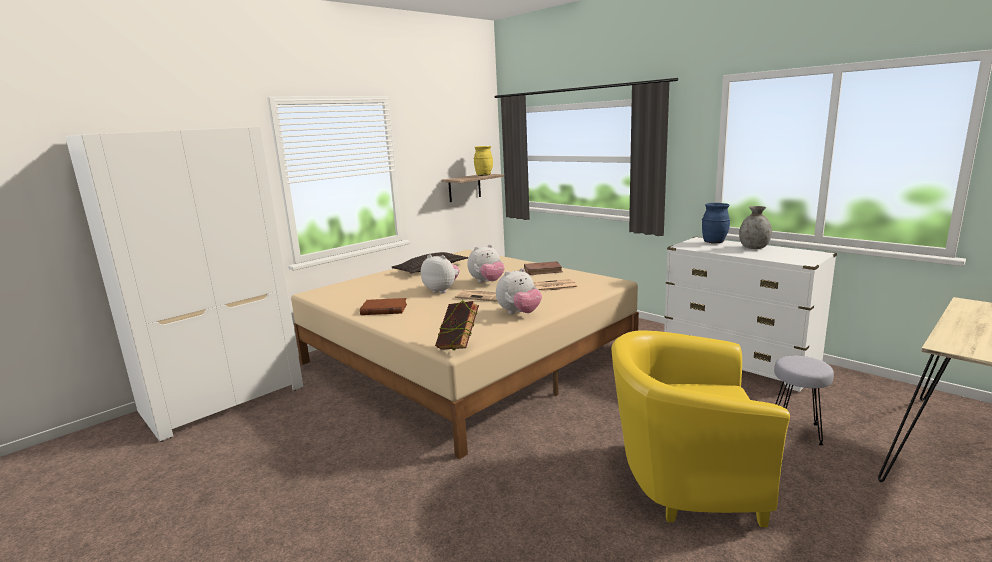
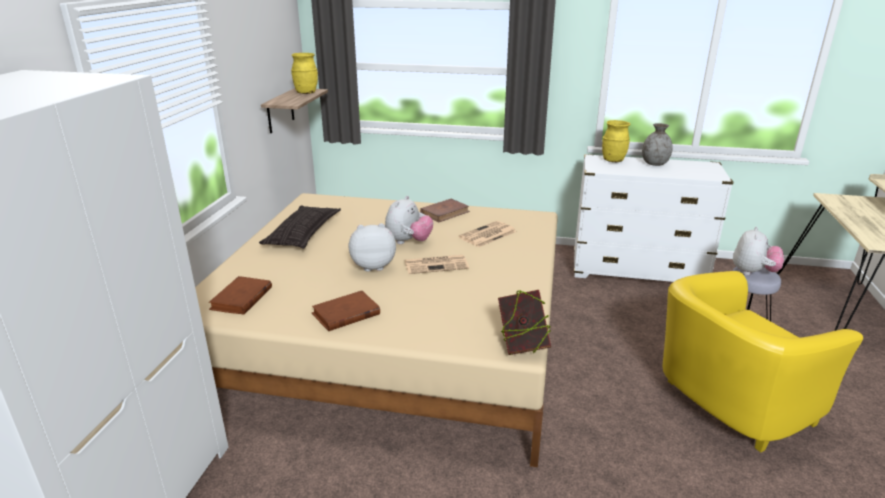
camera: 35 degrees left, 10 degrees up
(344, 292) = (241, 298): none -> brown book
(519, 313) = (512, 280): plush toy -> plush toy (753, 272)
(714, 242) = (613, 160): blue vase -> yellow vase

